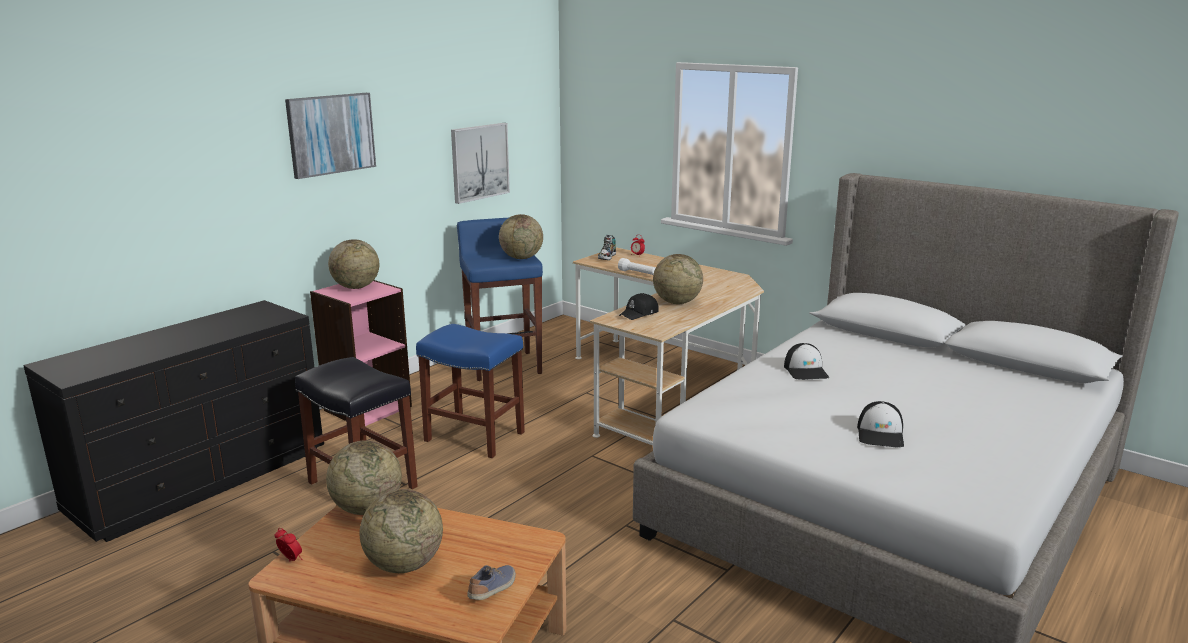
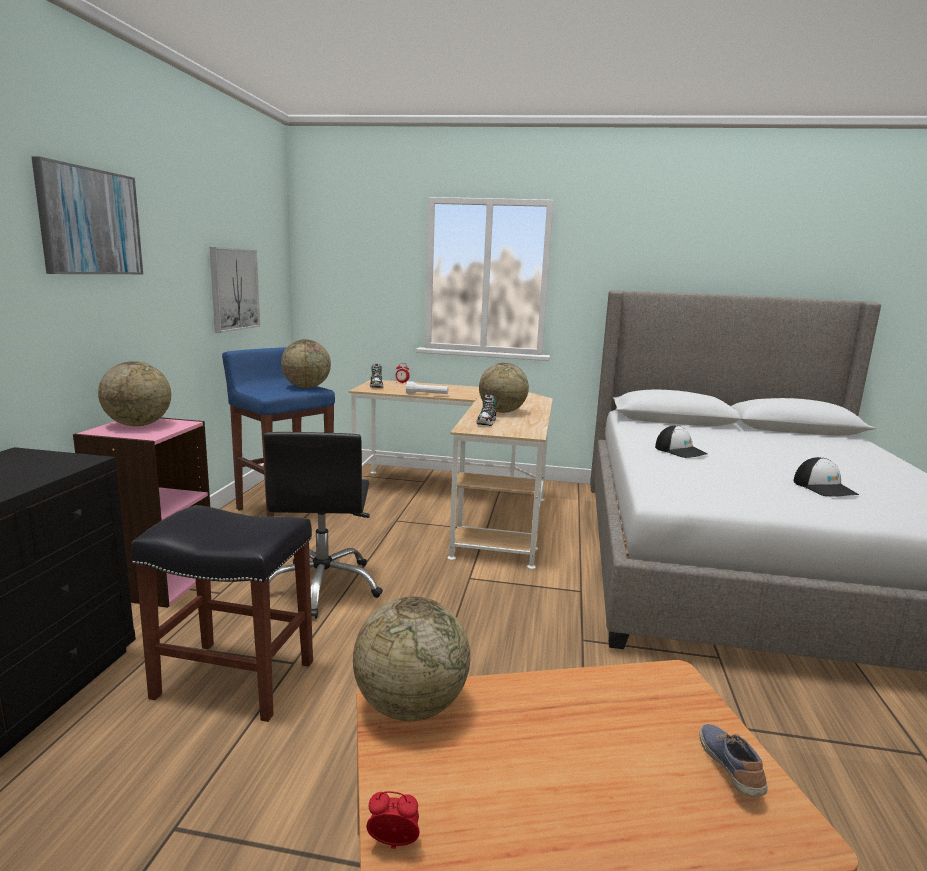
camera: 30 degrees left, 5 degrees down
(404, 565) = (574, 777): globe -> none
(473, 436) = (323, 587): blue stool -> black office chair
(639, 313) = (486, 422): black cap -> shoe

